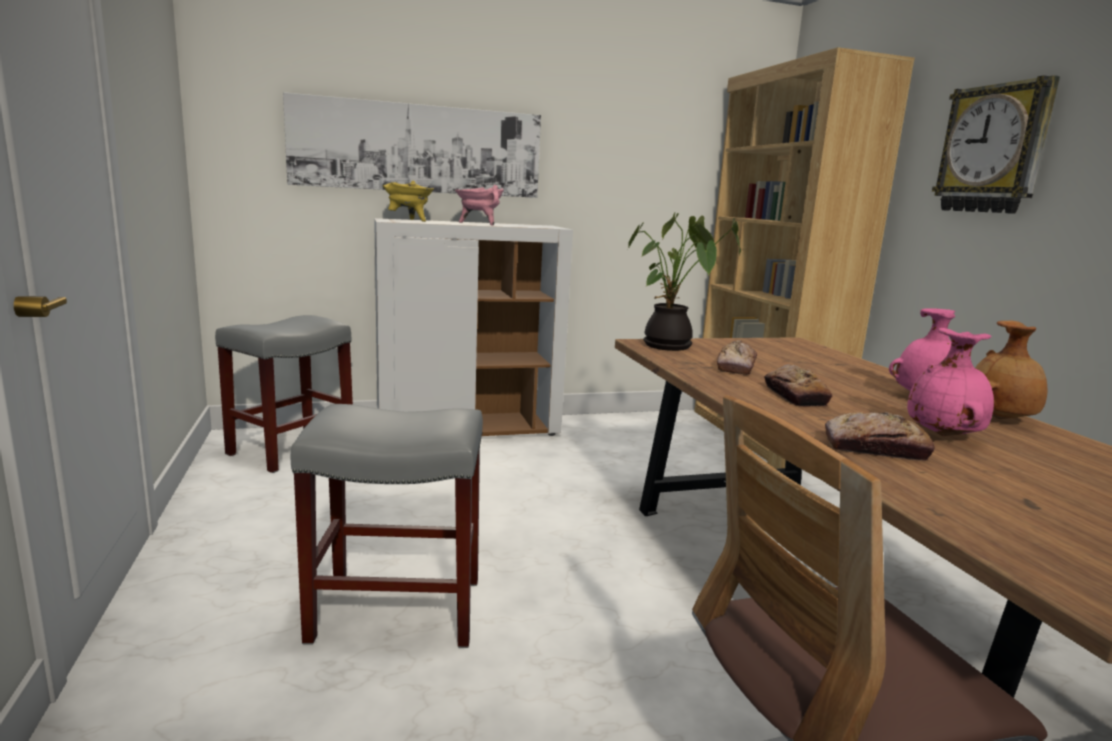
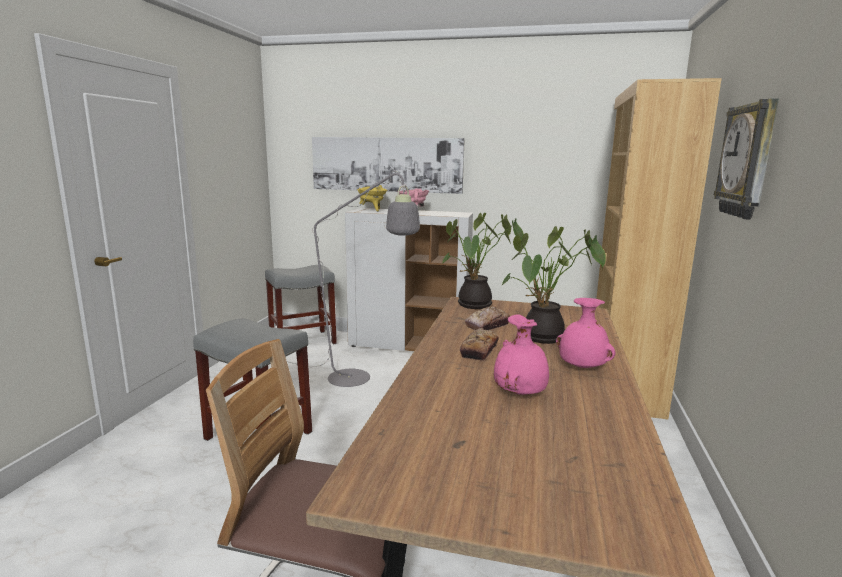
camera: 30 degrees right, 0 degrees up
(454, 489) = (359, 380): none -> grey floor lamp
(822, 374) = (543, 339): none -> potted plant
(875, 449) = (443, 391): bread -> none
(1000, 419) = (606, 392): brown vase -> none

